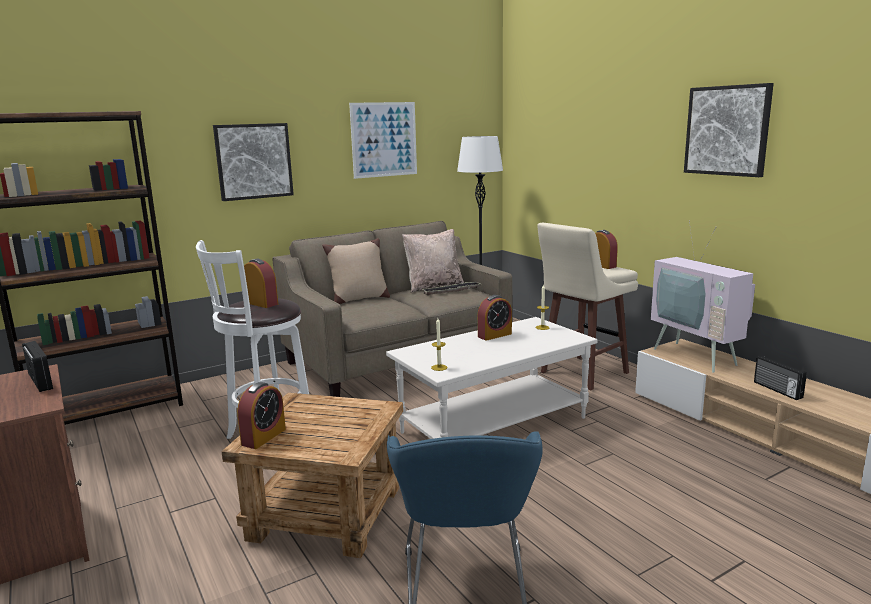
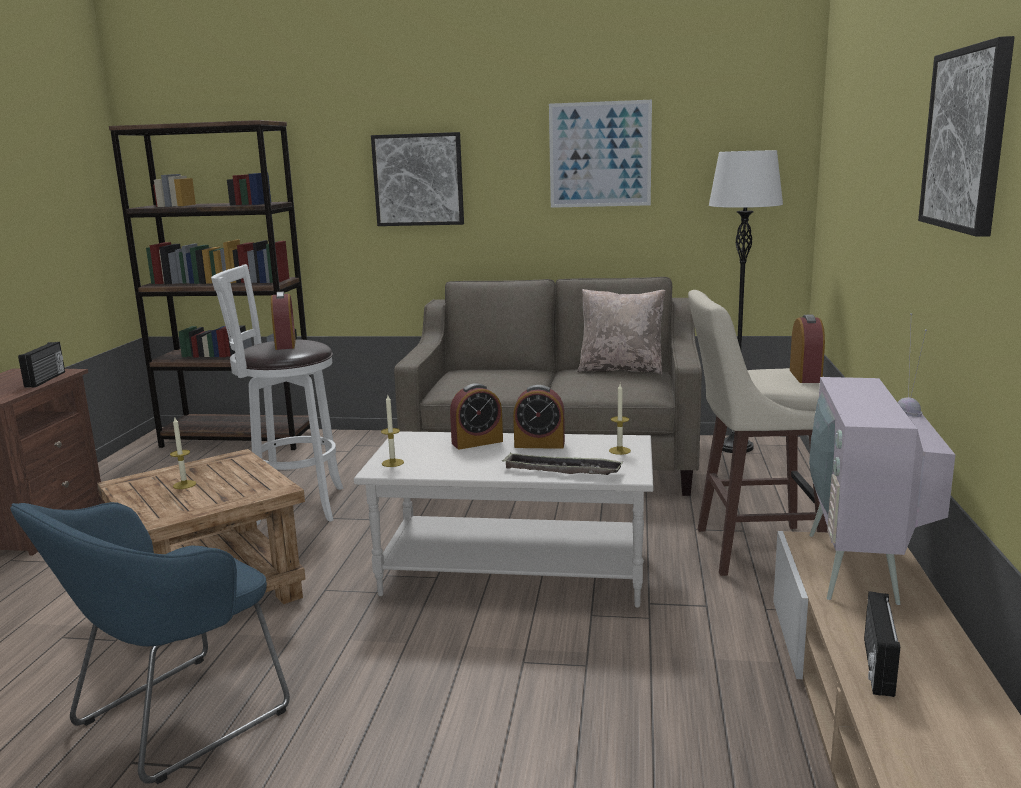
camera: 40 degrees right, 0 degrees up
(263, 437) = (143, 481): alarm clock -> alarm clock (477, 442)
(306, 427) = (184, 485): none -> candle
(358, 299) = (506, 368): beige pillow -> none
(451, 291) = (620, 379): tray -> tray (562, 470)

